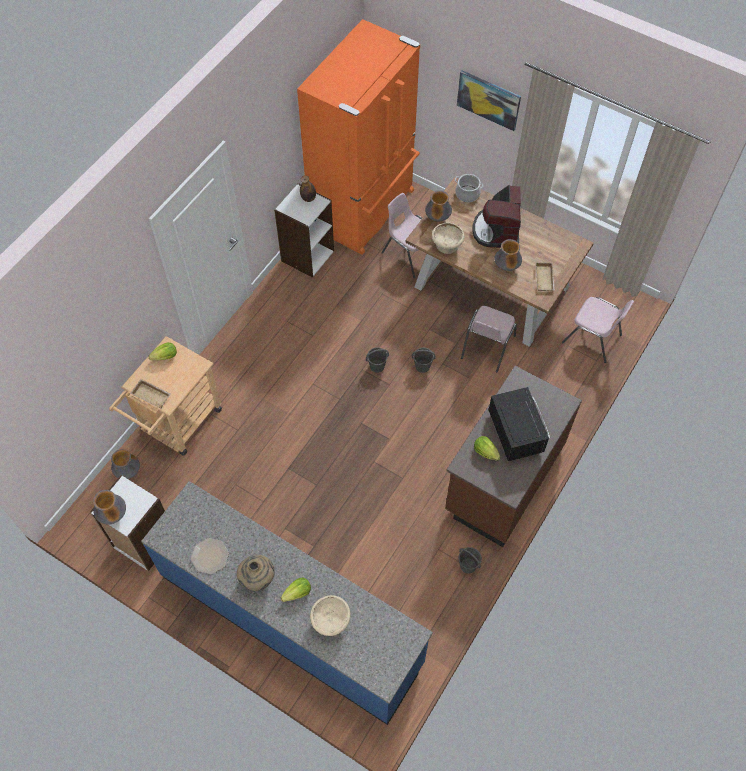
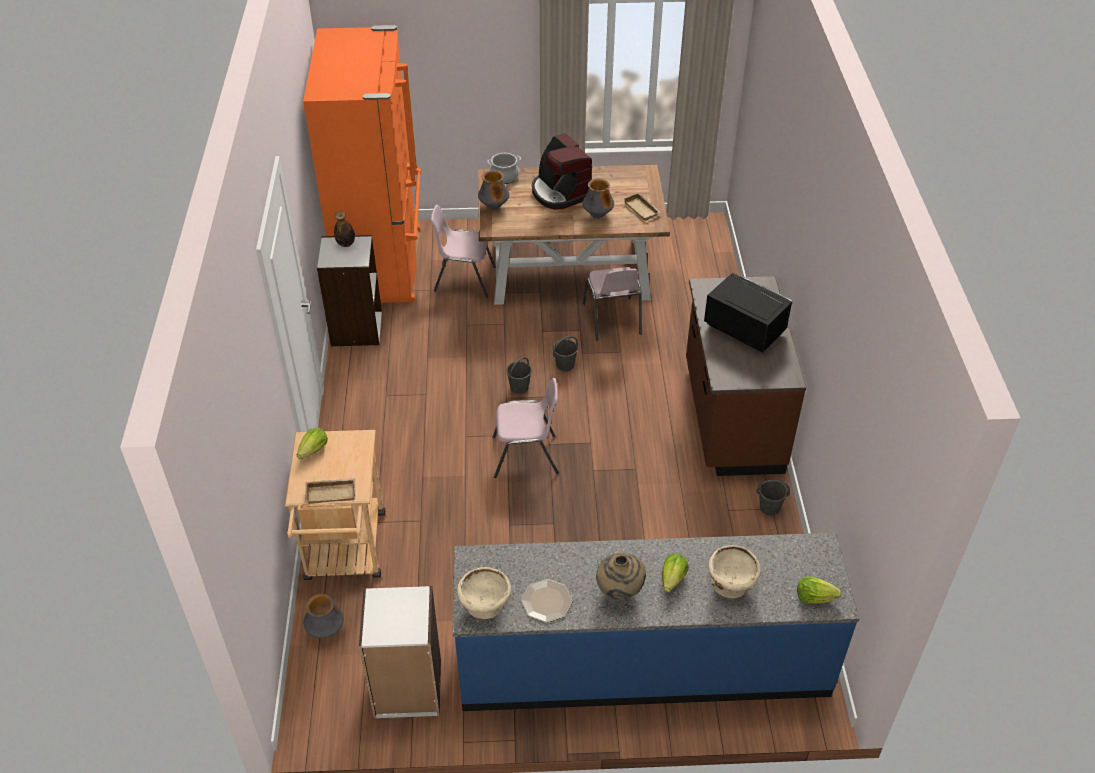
camera: 35 degrees left, 15 degrees down
(113, 514) = (391, 632): vase -> none
(446, 245) = (524, 224): beige bowl -> beige bowl (485, 605)
(485, 452) = (733, 357): lettuce -> lettuce (814, 597)
(488, 99) = (488, 62): picture -> none
(592, 339) = (701, 267): pink chair -> pink chair (526, 456)

